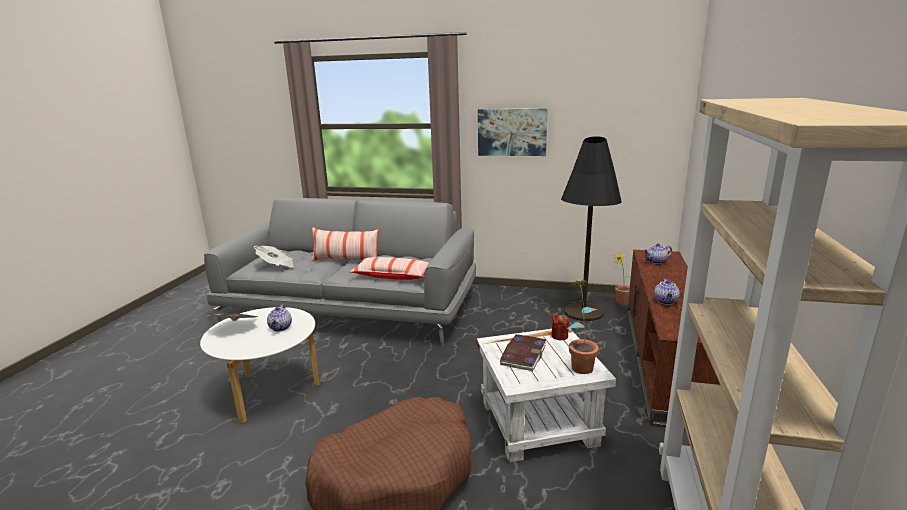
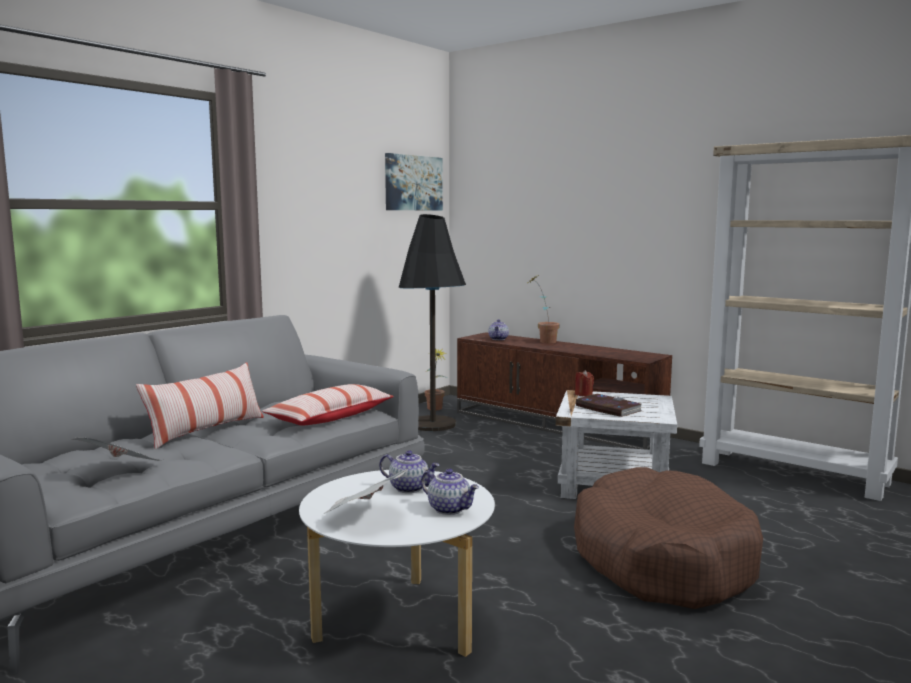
camera: 65 degrees left, 10 degrees down
(512, 132) = (307, 215): picture -> picture (413, 183)
(580, 364) = (641, 398): potted plant -> potted plant (543, 341)
(666, 301) = (585, 351): teapot -> teapot (450, 509)

